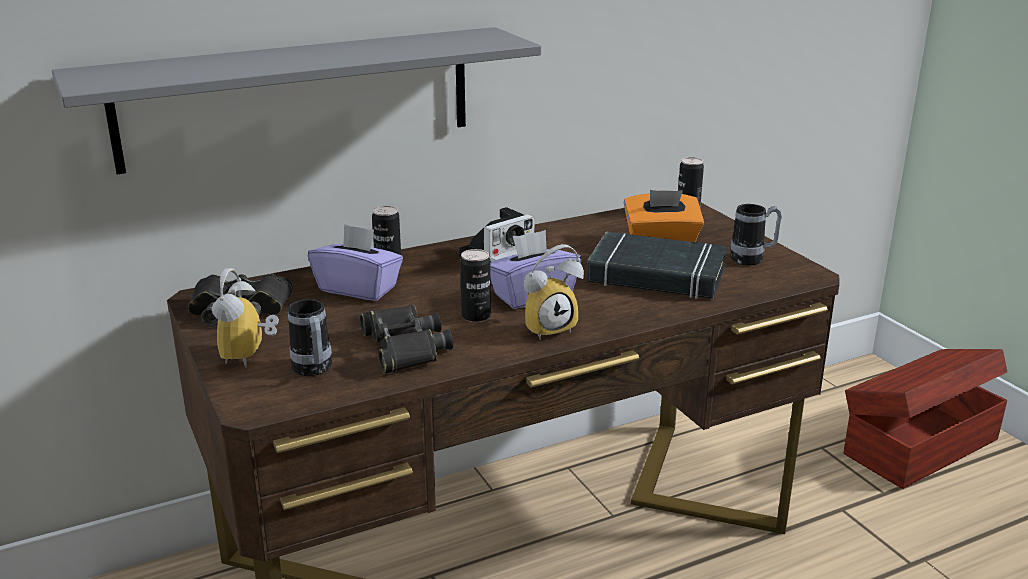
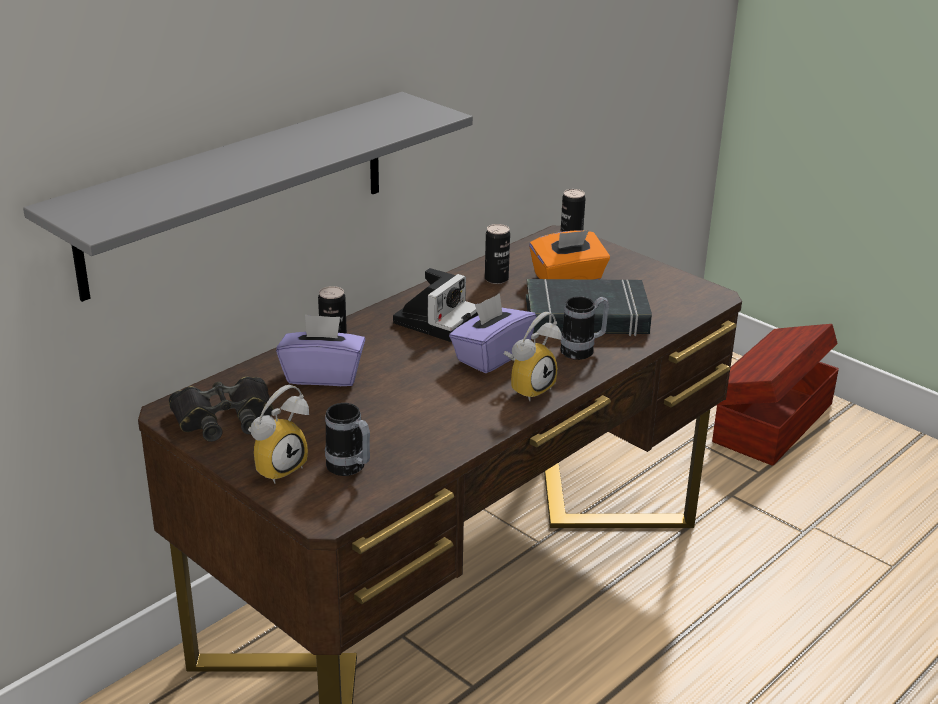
camera: 20 degrees left, 5 degrees up
(250, 356) = (278, 466): alarm clock -> alarm clock turned 120 degrees counterclockwise
(404, 348) = (415, 430): black binoculars -> none
(476, 316) = (456, 387): can -> can (496, 279)
(753, 259) = (658, 286): mug -> mug (583, 351)

